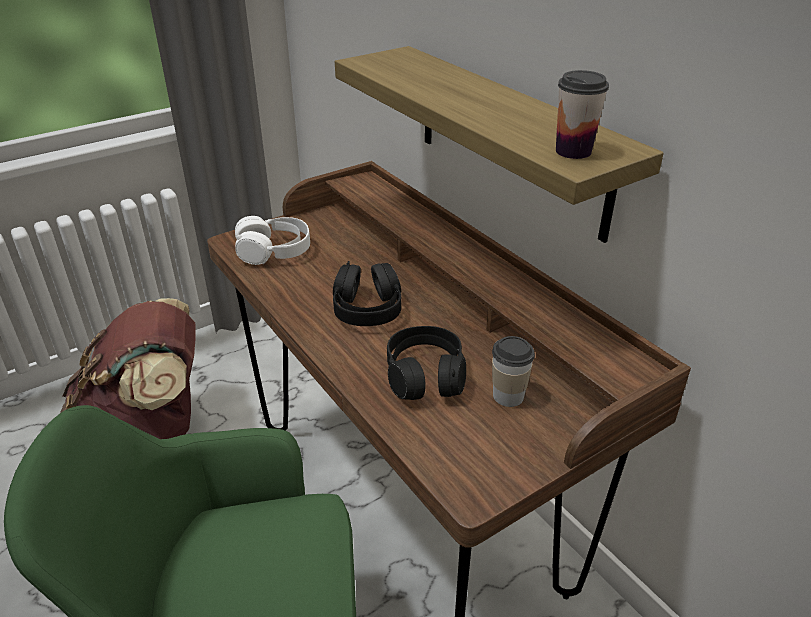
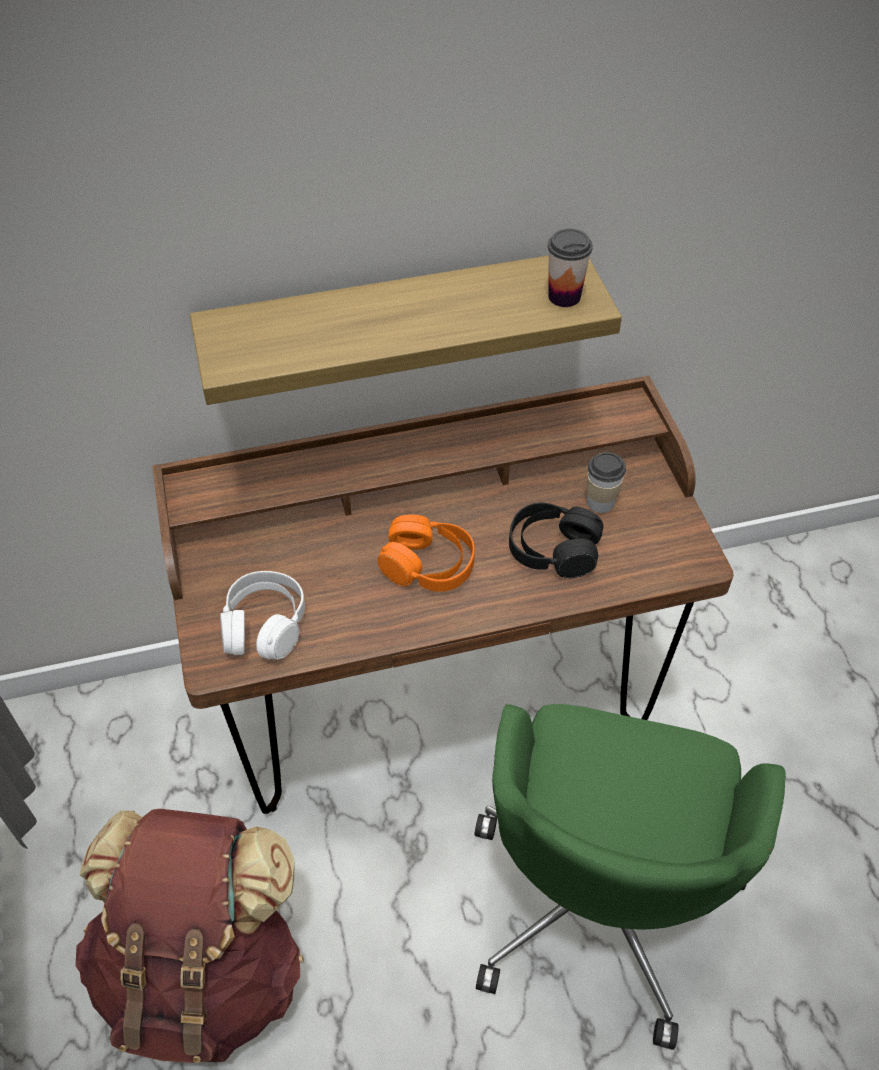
camera: 70 degrees left, 15 degrees up
(367, 309) = (428, 565): black headphones -> orange headphones

